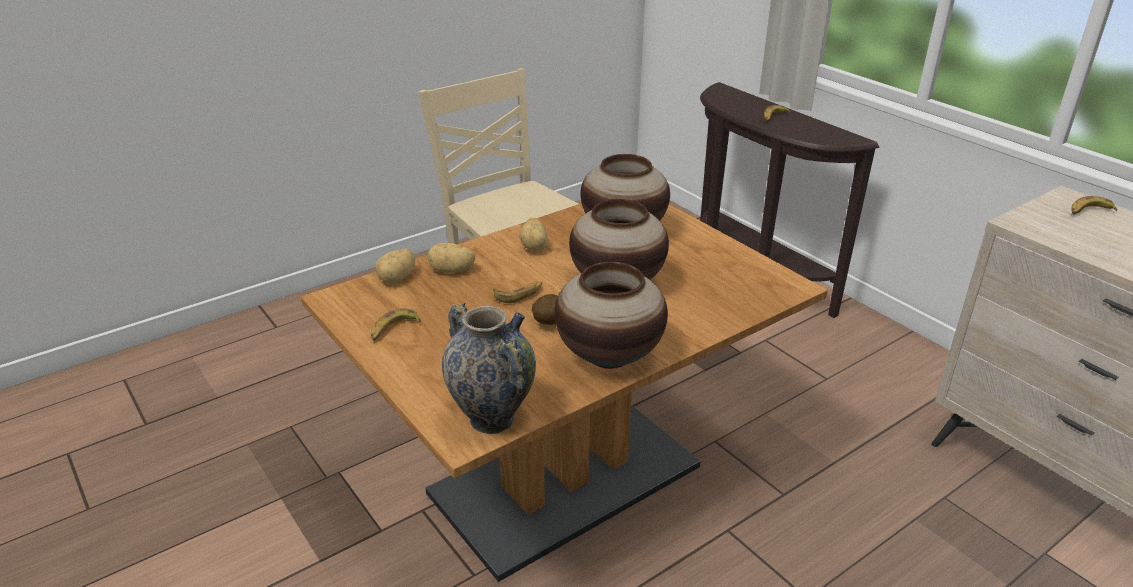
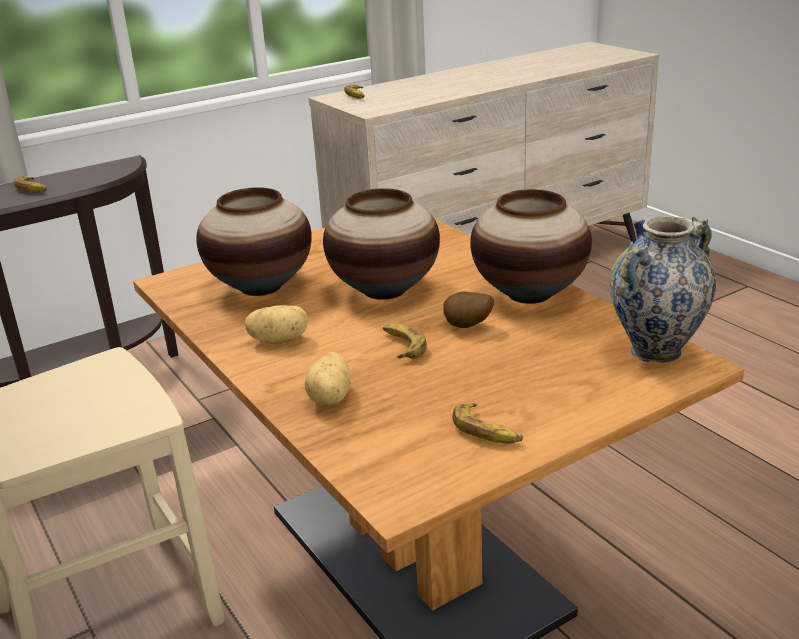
camera: 85 degrees left, 5 degrees down
(398, 279) = (346, 442): potato -> none

